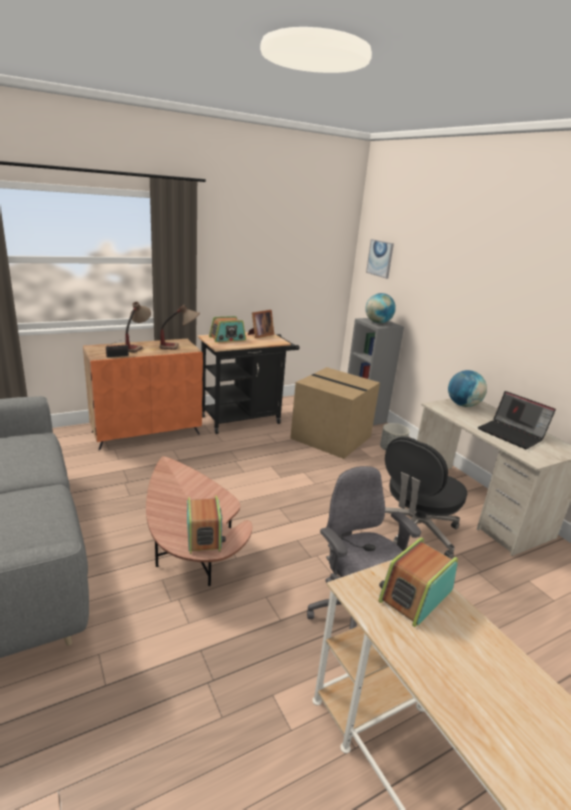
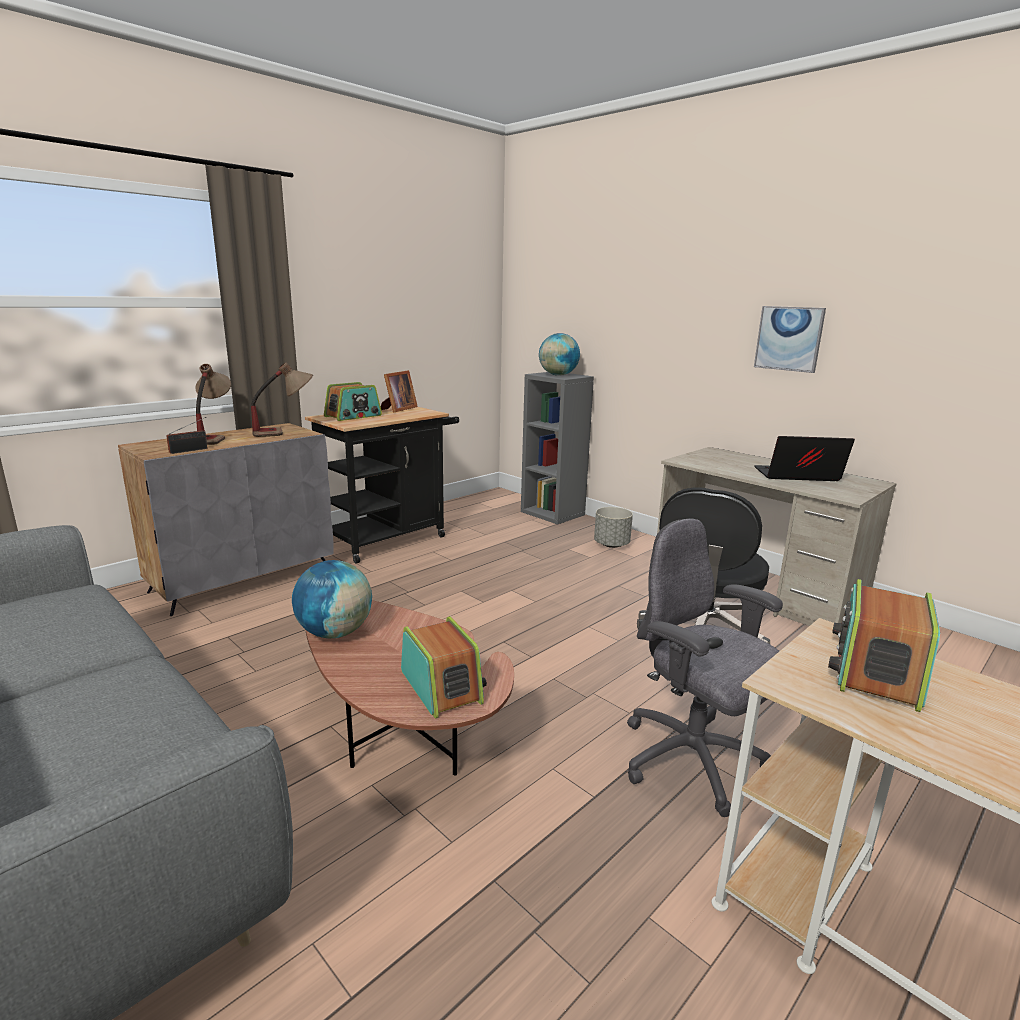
camera: 15 degrees left, 5 degrees down
(147, 432) = (244, 579): orange cabinet -> grey cabinet
(332, 437) = (525, 542): cardboard box -> none
(380, 258) = (543, 291): picture -> picture (789, 338)
(463, 405) = (711, 456): globe -> globe (335, 633)
(512, 434) = (796, 476): laptop -> laptop turned 150 degrees clockwise

